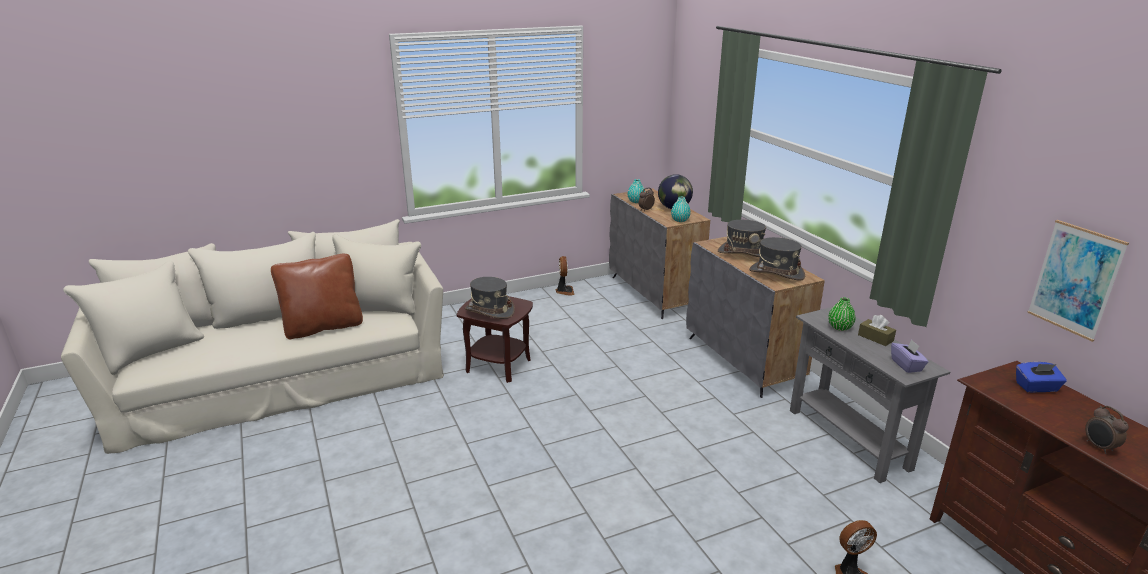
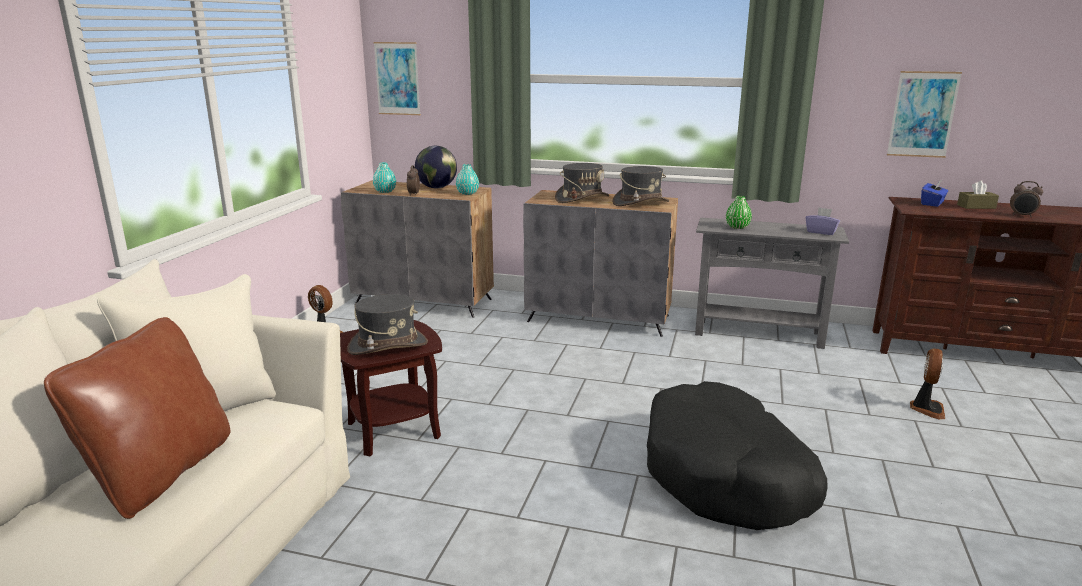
camera: 50 degrees left, 5 degrees down
(599, 501) = (726, 475): none -> black dog bed
(685, 112) = (397, 78): none -> picture
(875, 338) = (768, 225): brown tissue box -> brown tissue box (976, 206)

